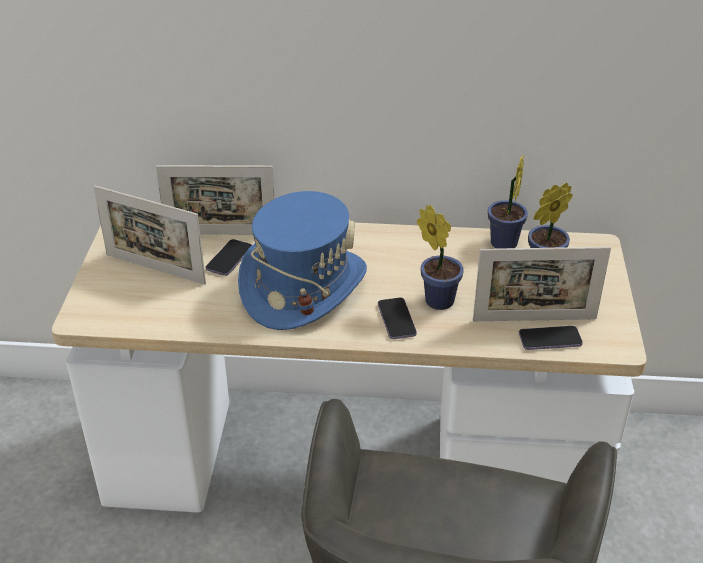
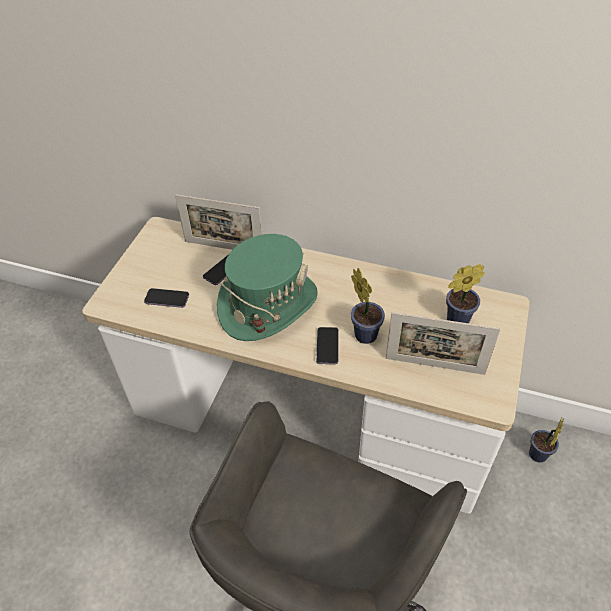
camera: 15 degrees right, 10 degrees up
(155, 269) = (168, 271): picture frame -> none
(303, 286) = (267, 304): blue hat -> green hat
(503, 245) = (432, 292): potted plant -> potted plant (537, 456)
(550, 339) = (440, 387): phone -> phone (167, 299)

